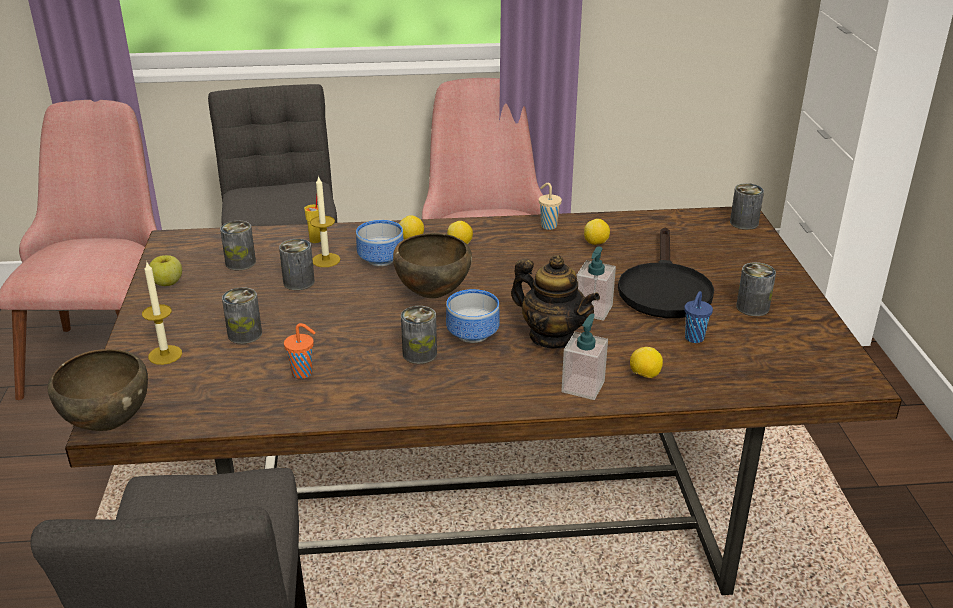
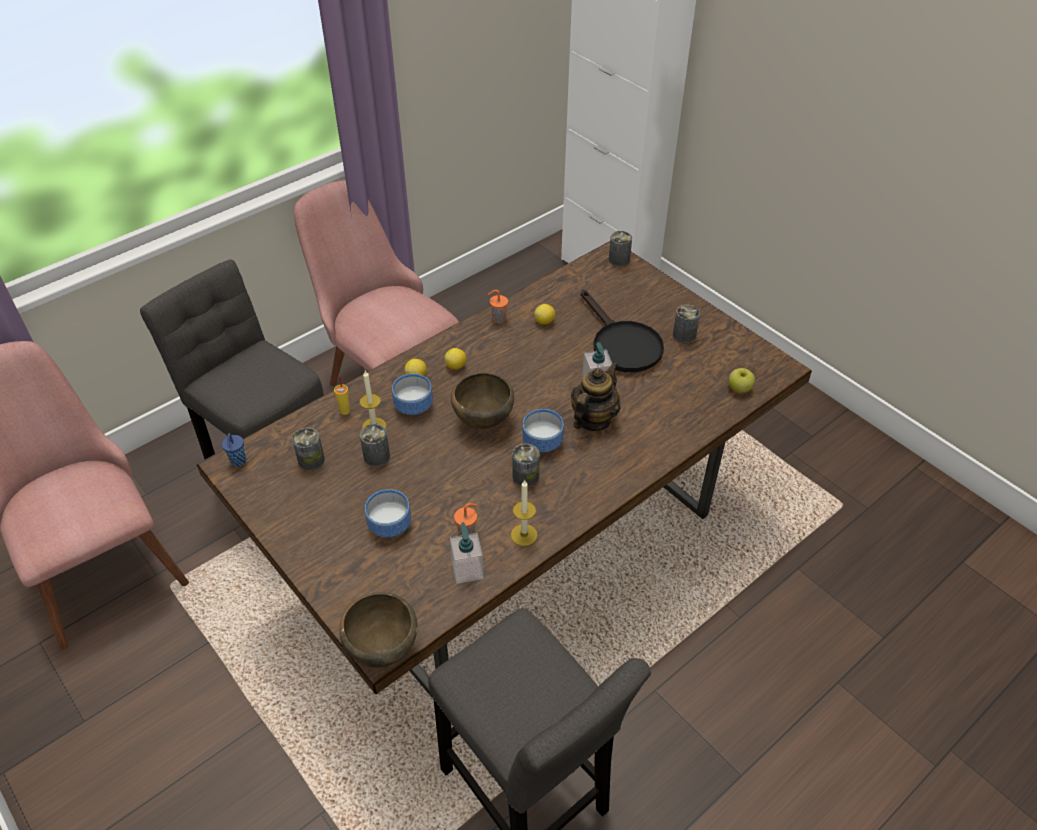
camera: 35 degrees left, 15 degrees up
(165, 355) = (353, 572): candle -> candle (524, 535)
(168, 283) = (276, 508): apple -> apple (739, 389)
(245, 334) = (390, 523): can -> bowl
(548, 226) = (498, 319): beige cup -> orange cup
(552, 337) = (593, 419): teapot -> teapot turned 60 degrees counterclockwise
(583, 386) = (646, 450): soap dispenser -> soap dispenser (467, 570)
(644, 375) = (672, 423): lemon -> none
(693, 339) = (673, 378): blue cup -> blue cup (238, 462)

